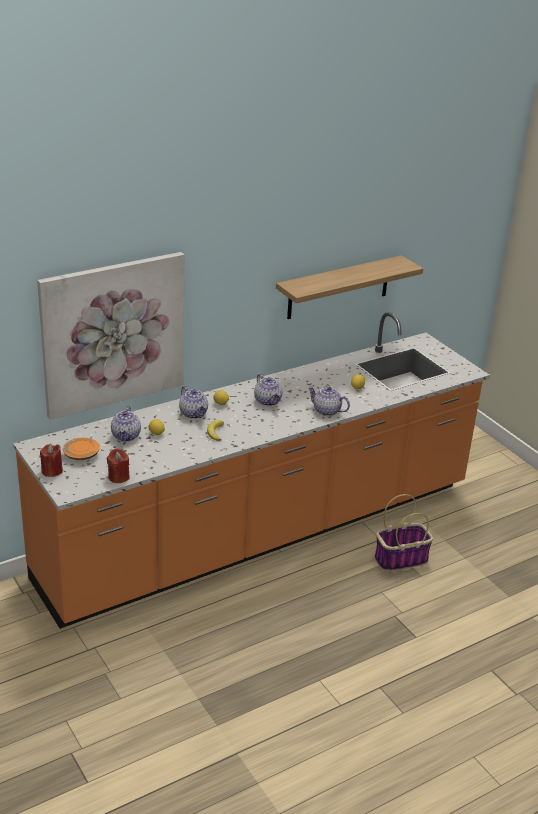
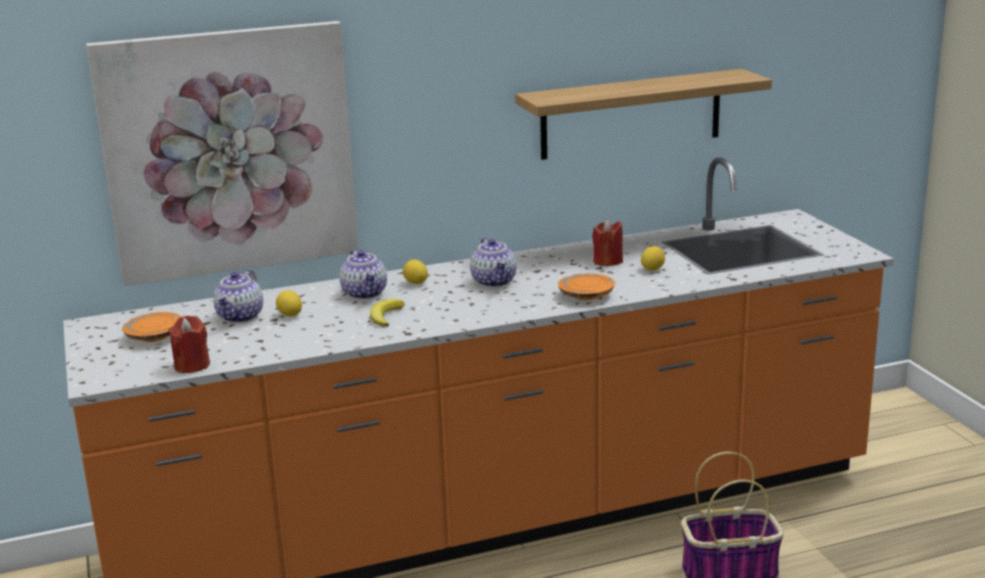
camera: 15 degrees right, 10 degrees down
(52, 471) = (94, 354): red candle -> red candle (608, 261)
(326, 411) = (586, 295): teapot -> orange plate

